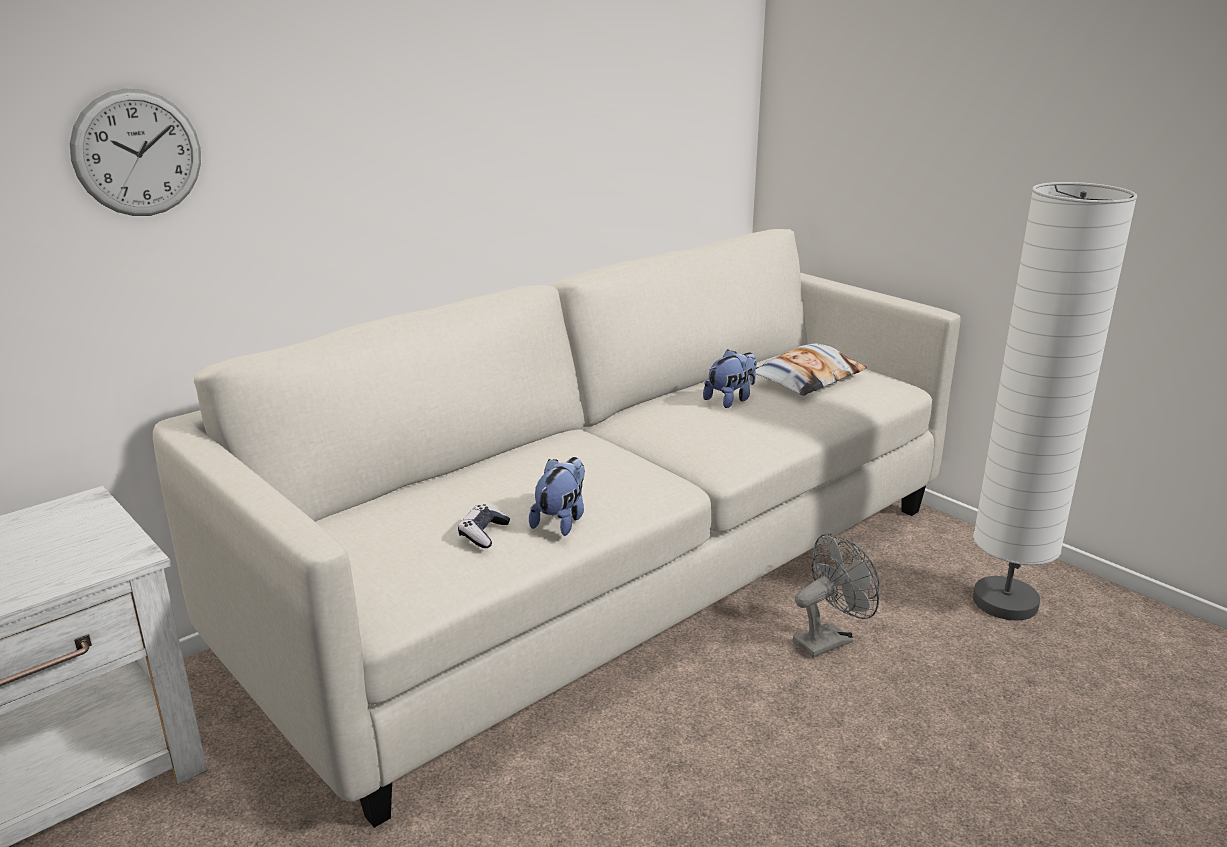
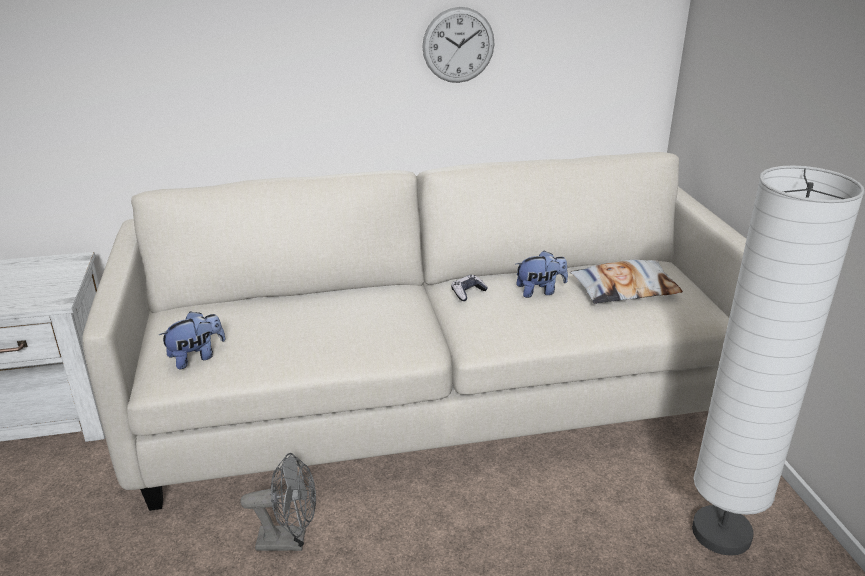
camera: 30 degrees right, 5 degrees up
(137, 153) = (120, 49): wall clock -> wall clock (458, 45)
(483, 534) = (256, 346): game controller -> game controller (468, 292)
(561, 520) = (315, 352): plush toy -> plush toy (196, 357)
(829, 639) = (540, 505): grey fan -> grey fan (289, 540)

